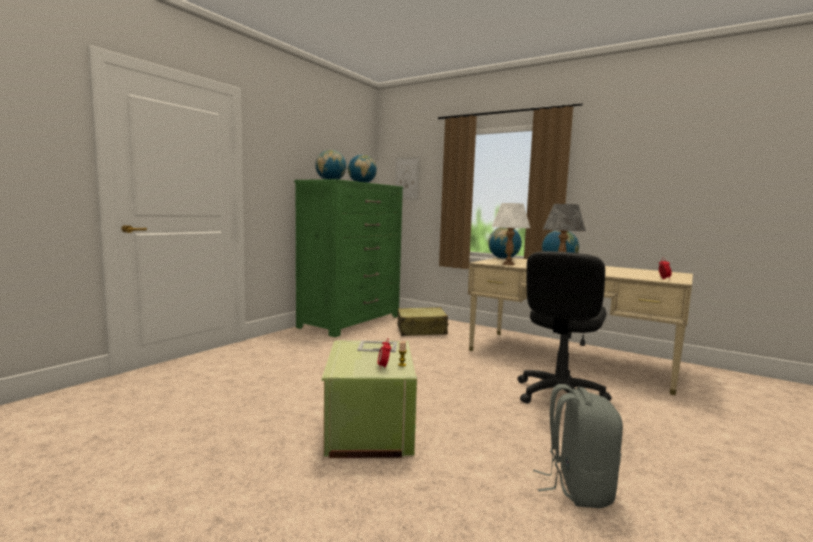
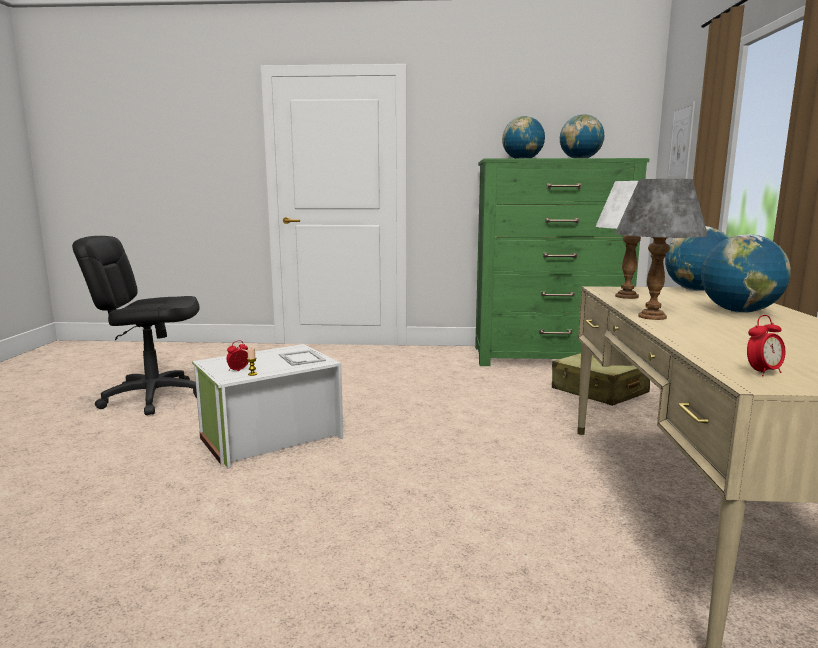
camera: 60 degrees right, 5 degrees up
(368, 427) = (269, 436): green storage box -> white storage box
(559, 395) = (498, 524): black office chair -> black office chair (153, 397)
(577, 488) = (212, 570): grey backpack -> none

